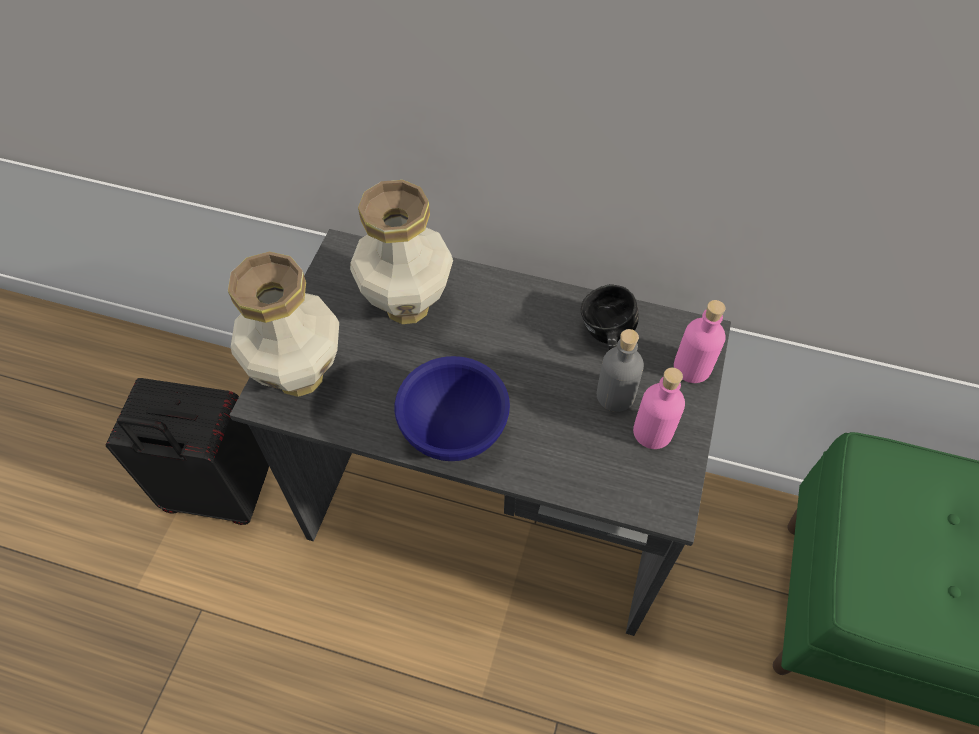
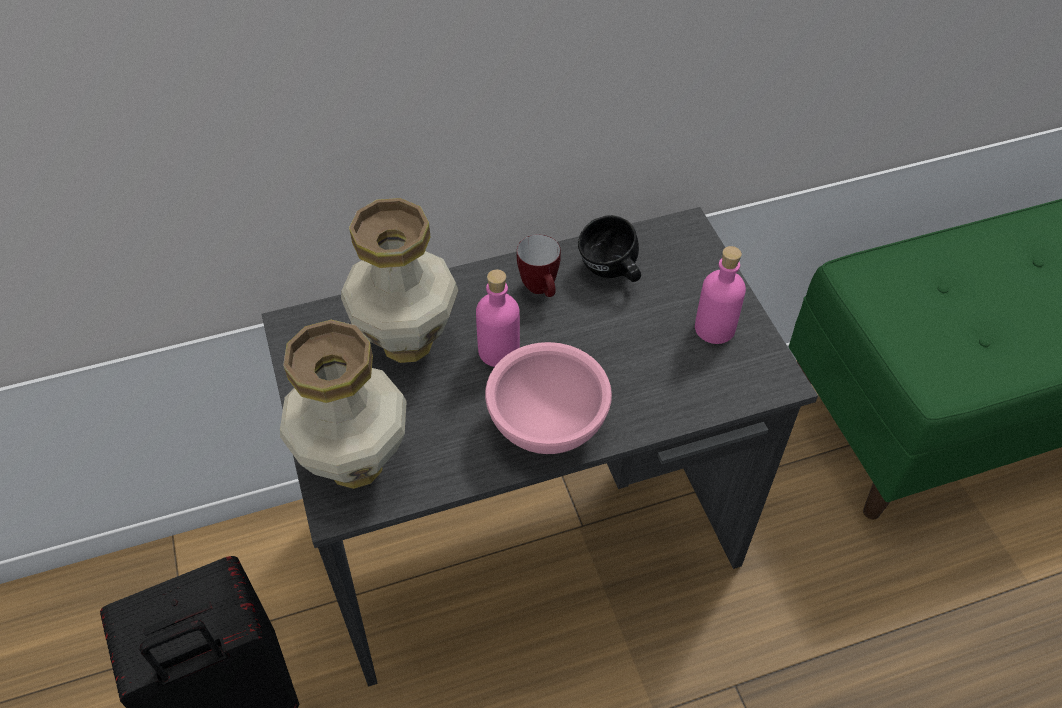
camera: 35 degrees left, 5 degrees down
(455, 429) = (548, 423): blue bowl -> pink bowl
(538, 321) = (541, 290): none -> mug
(615, 395) = (660, 316): grey bottle -> none
(692, 367) = (701, 259): pink bottle -> pink bottle (499, 351)

